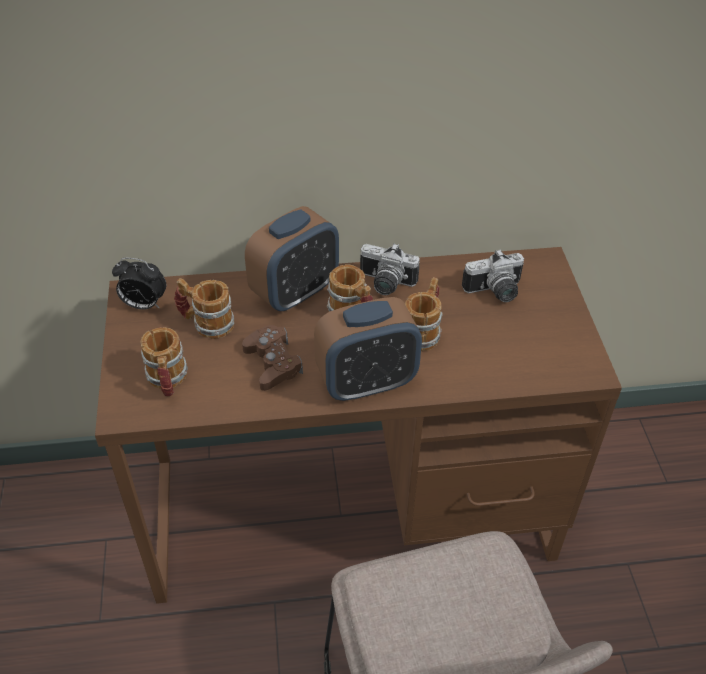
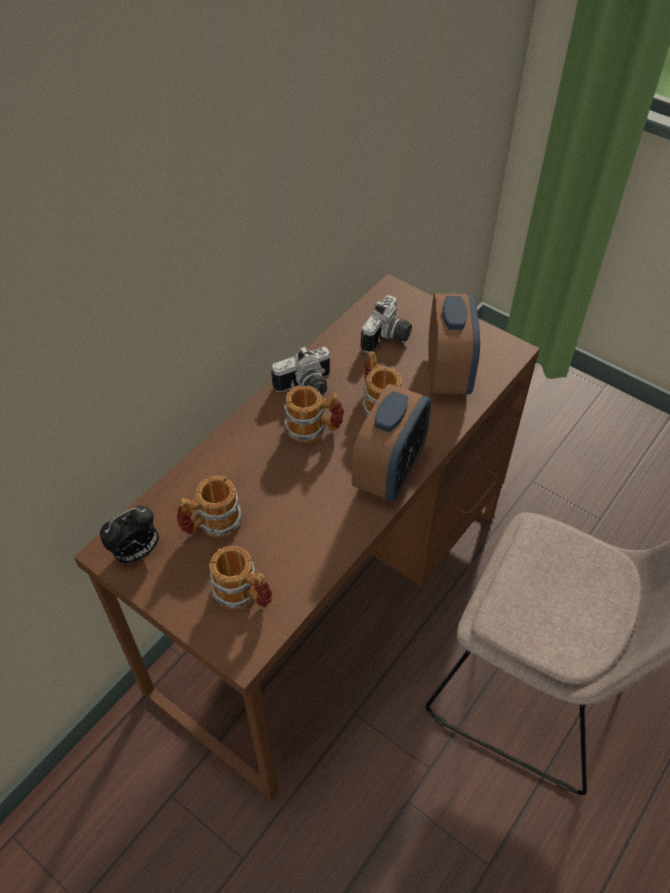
camera: 45 degrees left, 5 degrees up
(273, 363) = (305, 513): brown game controller -> none
(295, 292) = (248, 445): alarm clock -> alarm clock (448, 375)

